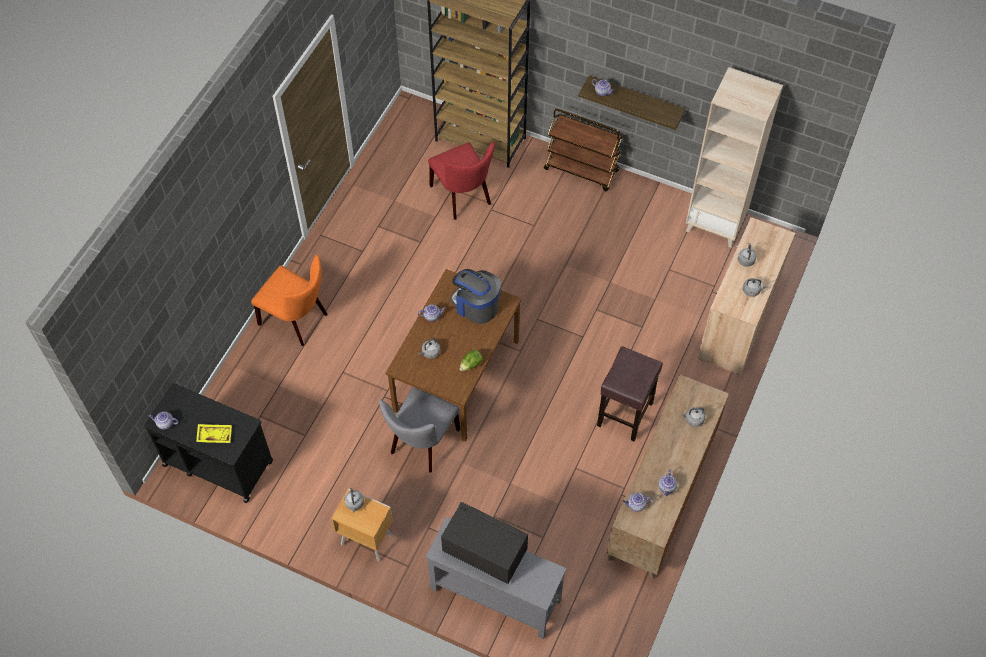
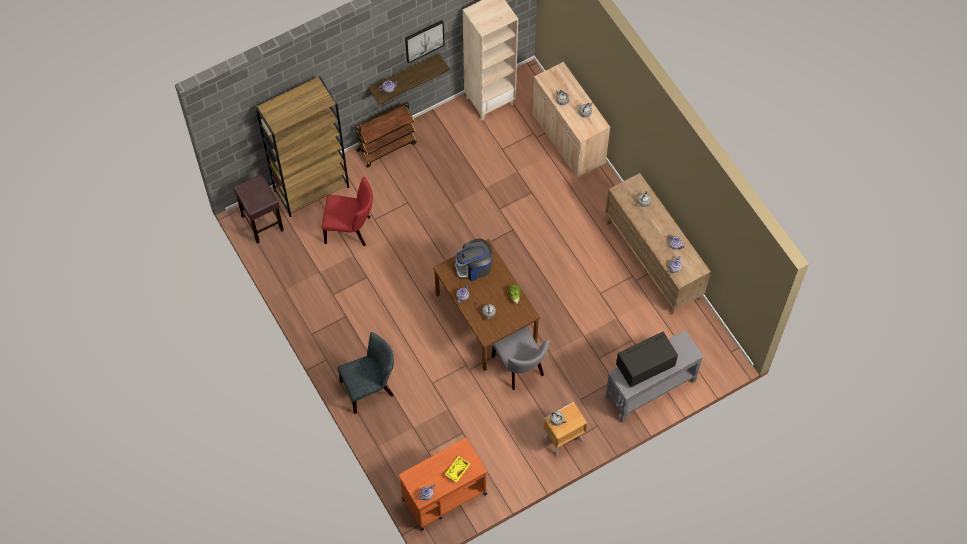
camera: 55 degrees left, 5 degrees up
(217, 462) = (443, 496): black cart -> orange cart
(297, 320) = (370, 387): orange chair -> grey chair
(624, 415) = (585, 243): brown stool -> brown stool (263, 223)
(671, 71) = (424, 40): none -> picture

